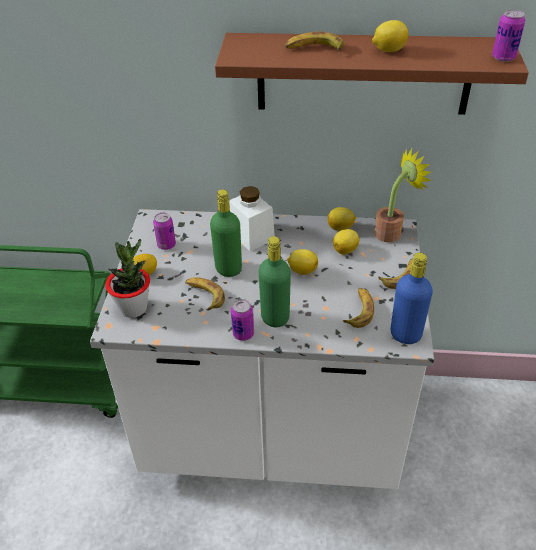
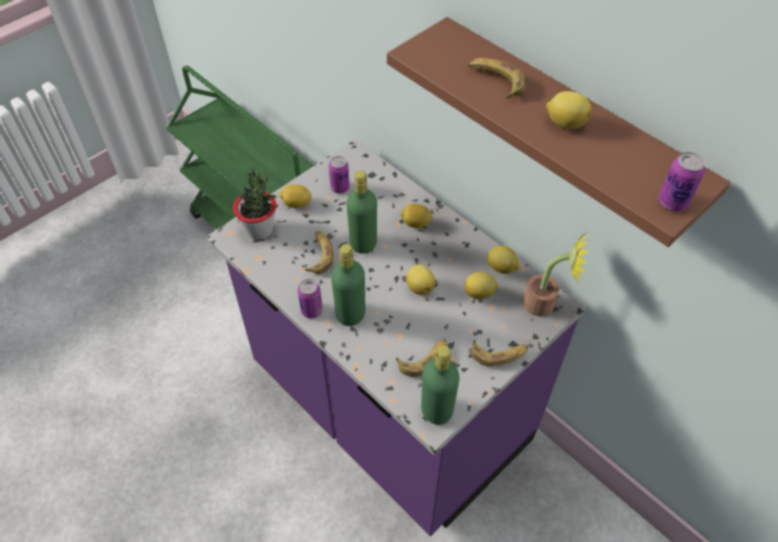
camera: 40 degrees right, 10 degrees up
(251, 235) = (415, 223): white jar -> lemon
(271, 433) = (389, 407): white counter -> purple counter
(405, 334) = (437, 410): blue bottle -> green bottle

